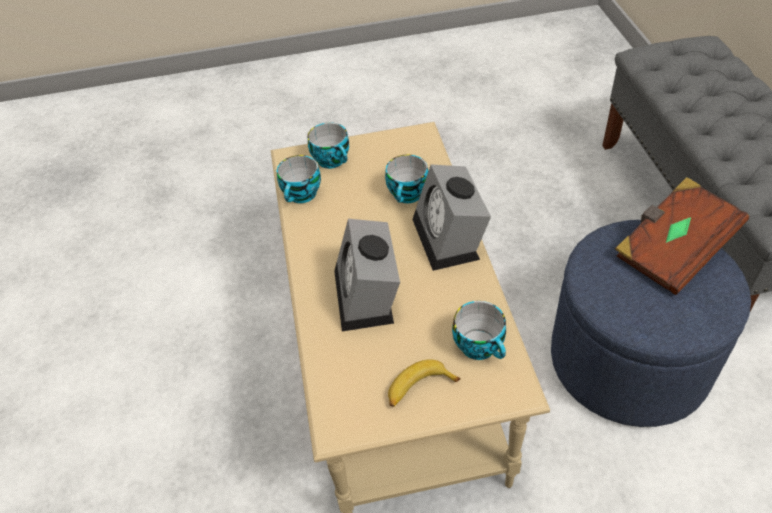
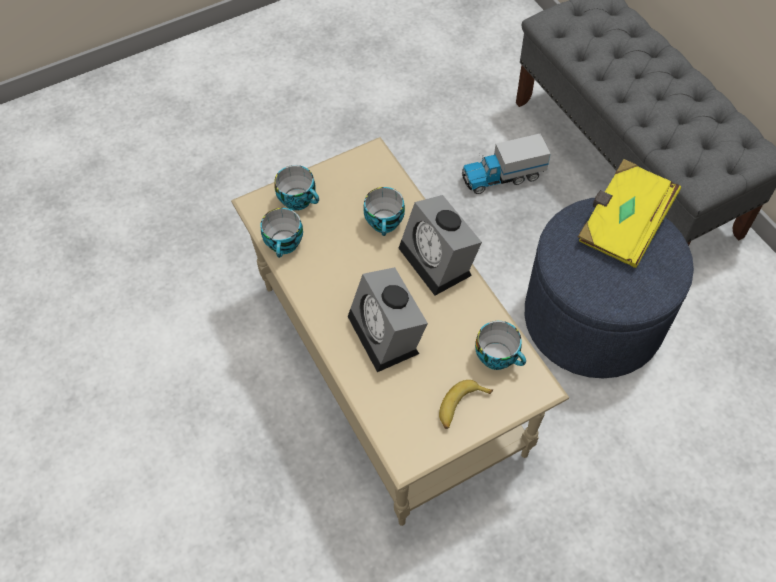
camera: 20 degrees left, 10 degrees up
(569, 207) = (502, 177): none -> toy truck
(672, 250) = (622, 225): brown book -> yellow book

